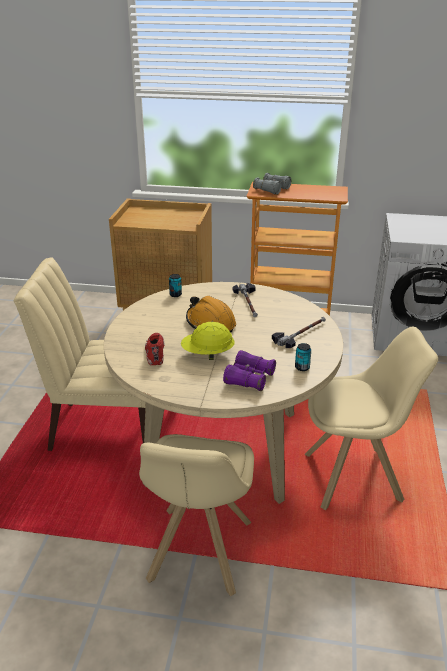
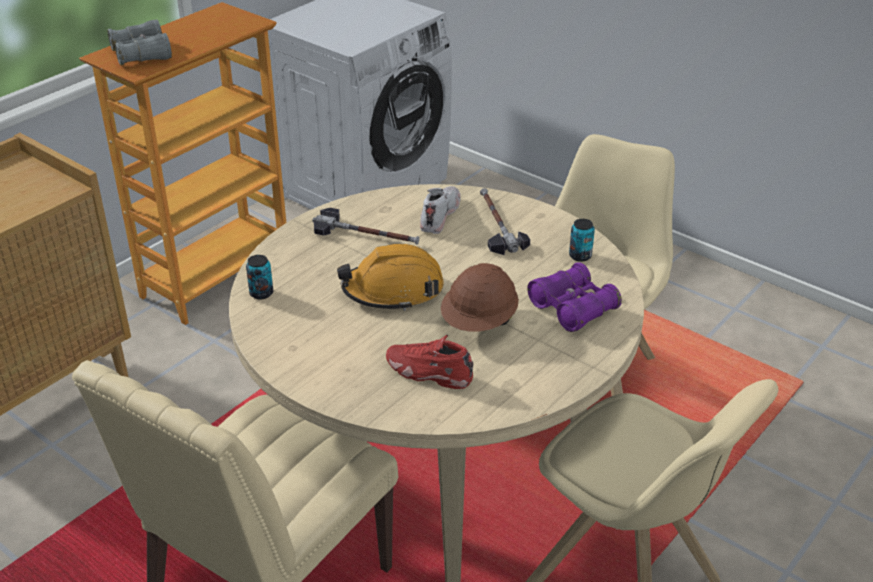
camera: 60 degrees left, 5 degrees up
(207, 354) = (479, 323): yellow hard hat -> brown hard hat
(289, 315) = (439, 215): none -> white shoe

